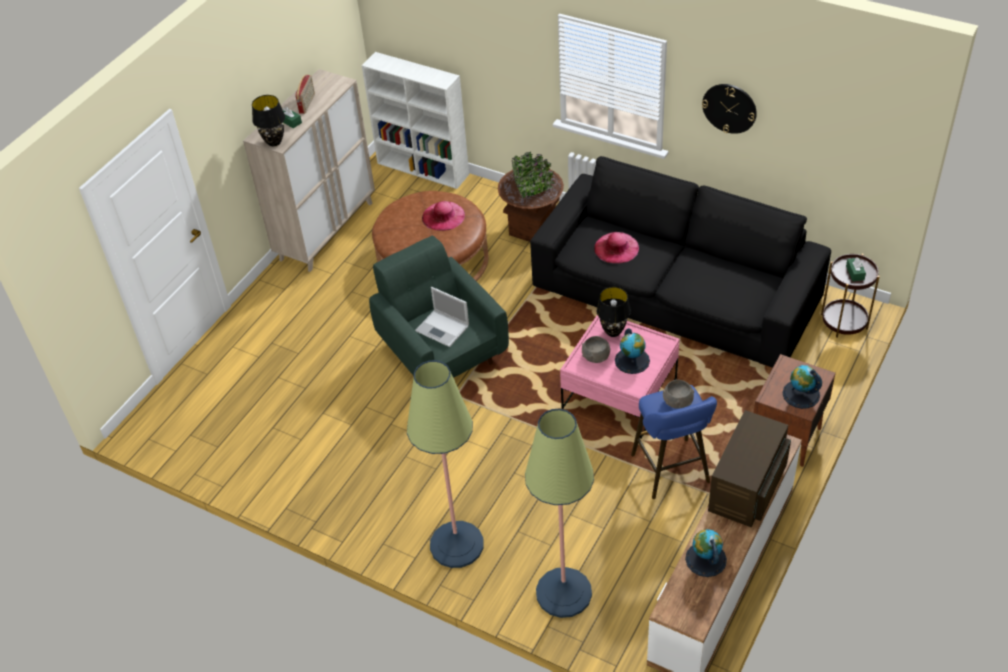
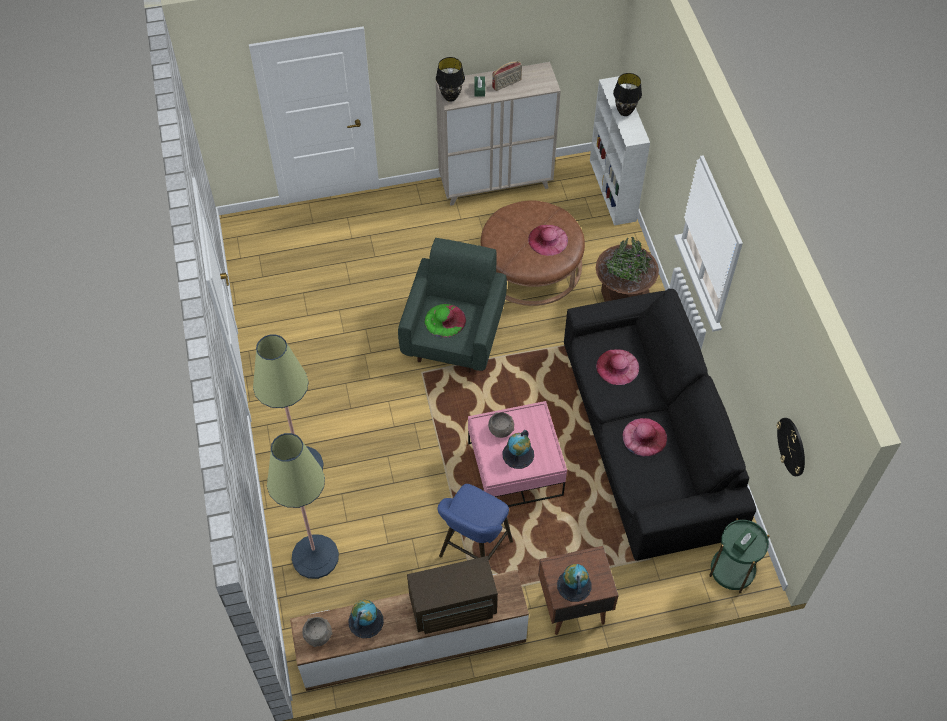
camera: 45 degrees right, 10 degrees up
(443, 328) = (445, 320): laptop -> green hat
(613, 332) = (535, 423): black table lamp -> black table lamp (625, 112)
(677, 401) = (481, 508): grey bowl -> grey bowl (318, 635)
(699, 272) = (644, 437): none -> pink hat
(729, 108) = (754, 335): wall clock -> wall clock (792, 446)
(844, 321) = (732, 571): brown side table -> green side table

